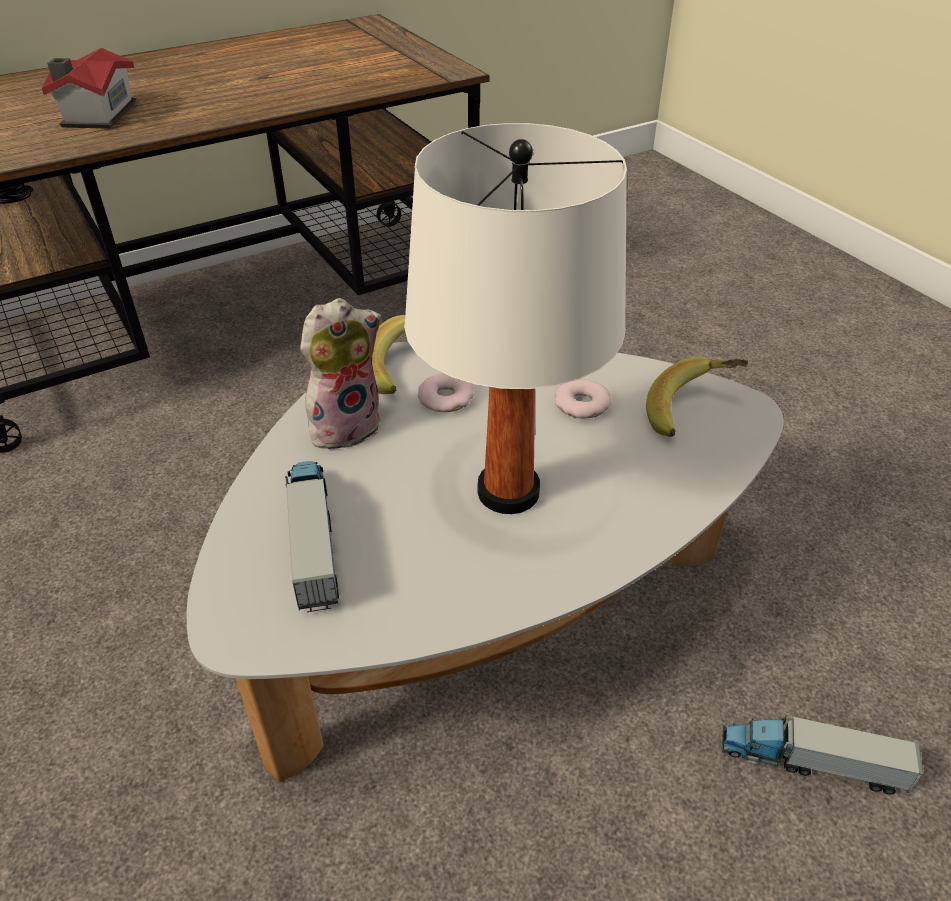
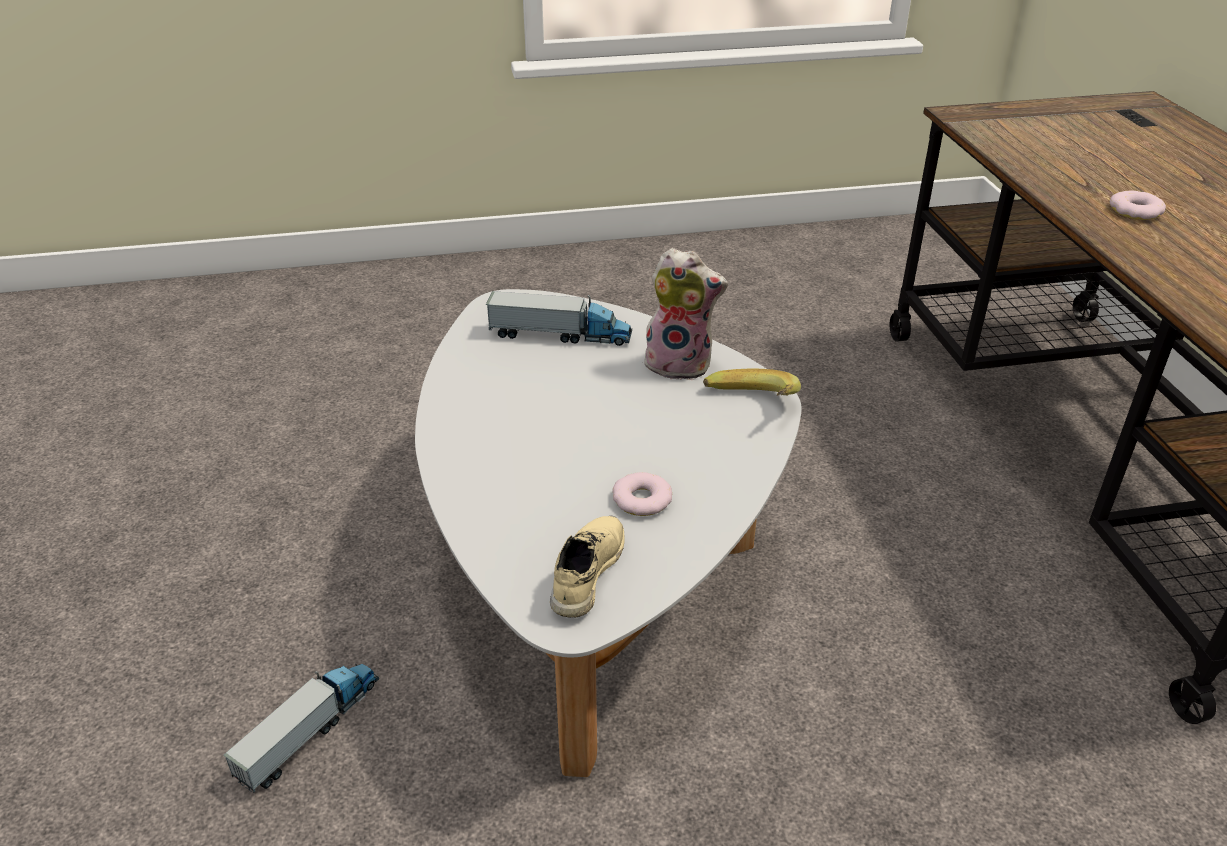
camera: 110 degrees right, 5 degrees down
(97, 115) = (1110, 175): toy house -> none
(346, 425) = (680, 364): plush toy -> plush toy turned 60 degrees counterclockwise
(445, 398) = (693, 420): donut -> donut (1135, 211)
(508, 492) = (549, 425): white table lamp -> none
(692, 413) = (585, 573): banana -> beige shoe

